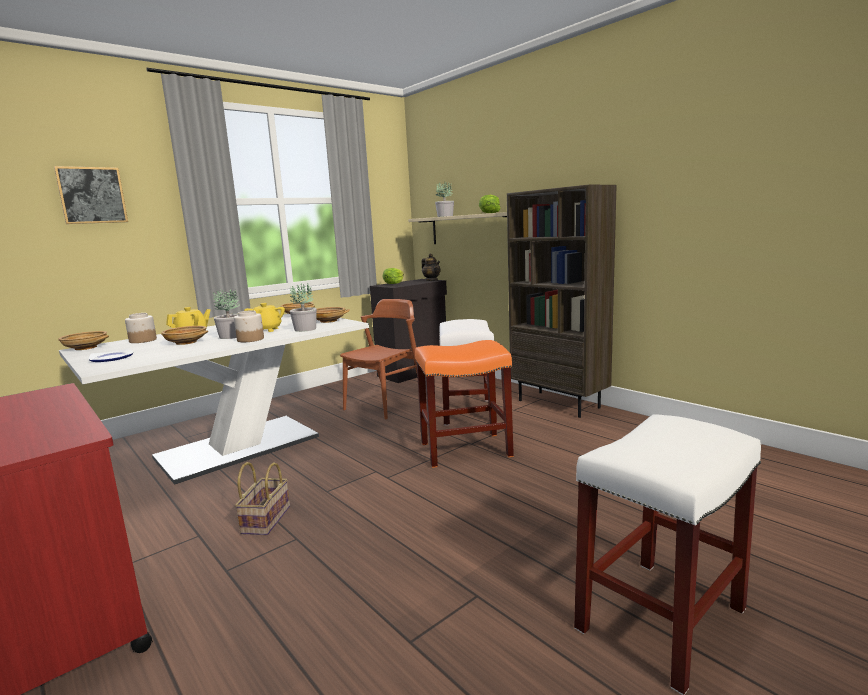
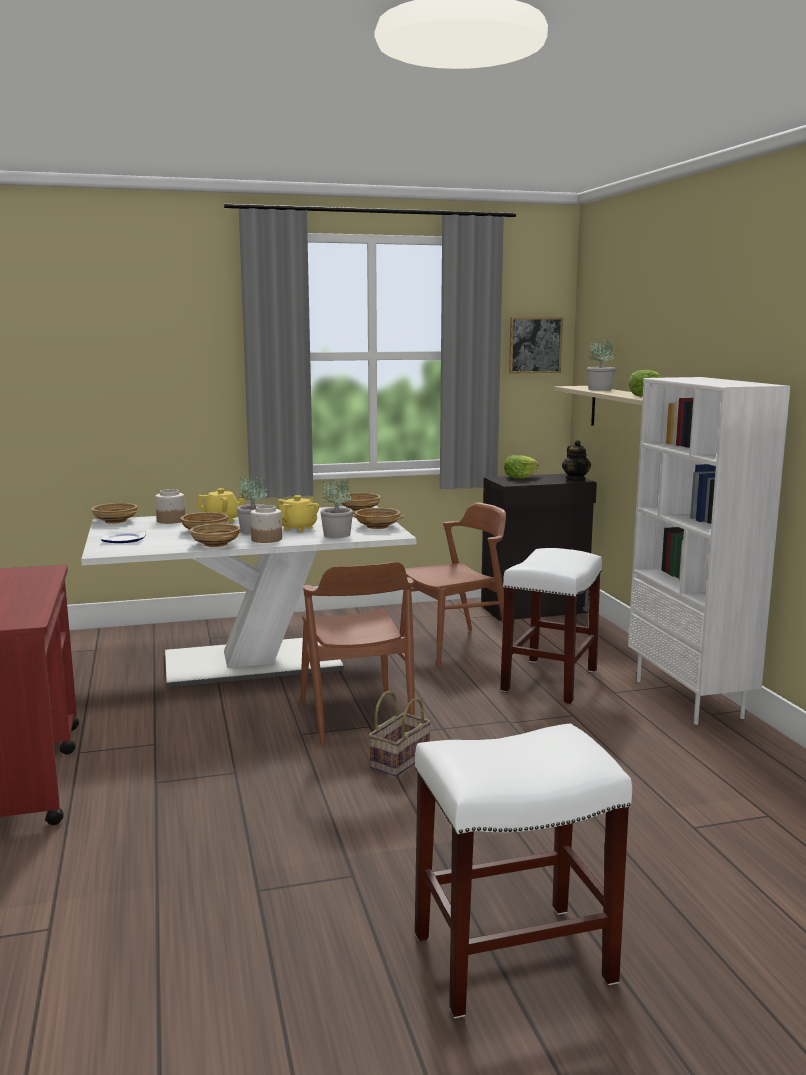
camera: 25 degrees right, 0 degrees up
(92, 195) = (153, 348): picture -> picture (535, 345)
(208, 348) = (215, 544): none -> beige bowl
(265, 519) = (222, 745): basket -> basket (400, 760)
(359, 467) = (355, 717): none -> brown chair
(466, 449) = (496, 727): orange stool -> none
(559, 404) = (690, 699): brown bookcase -> white bookcase

